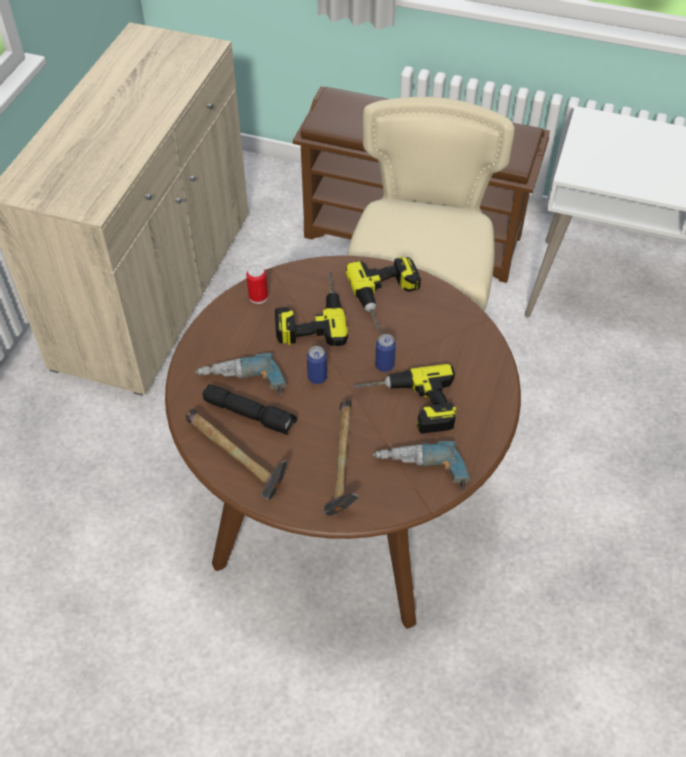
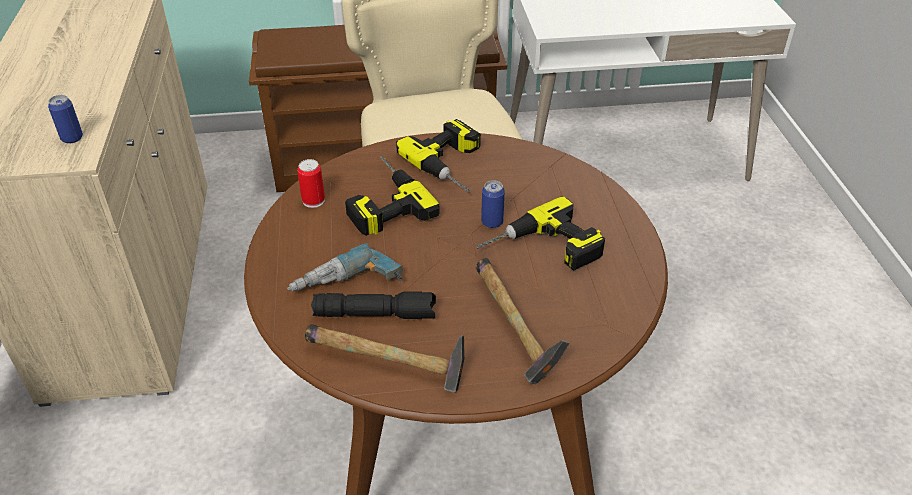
camera: 25 degrees left, 10 degrees down
(317, 378) = (428, 255): can -> can (72, 138)
(420, 473) = (600, 307): power drill -> none

